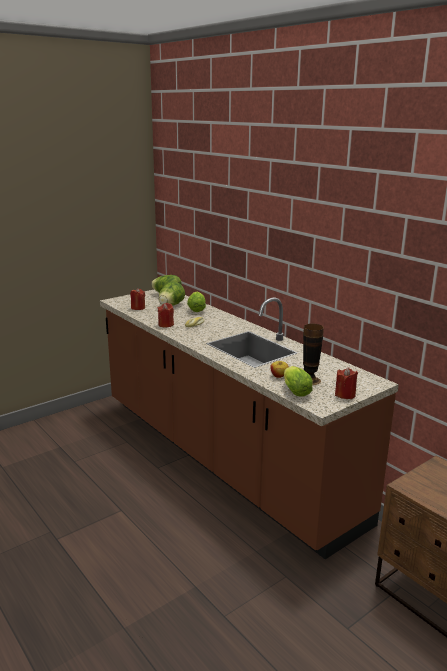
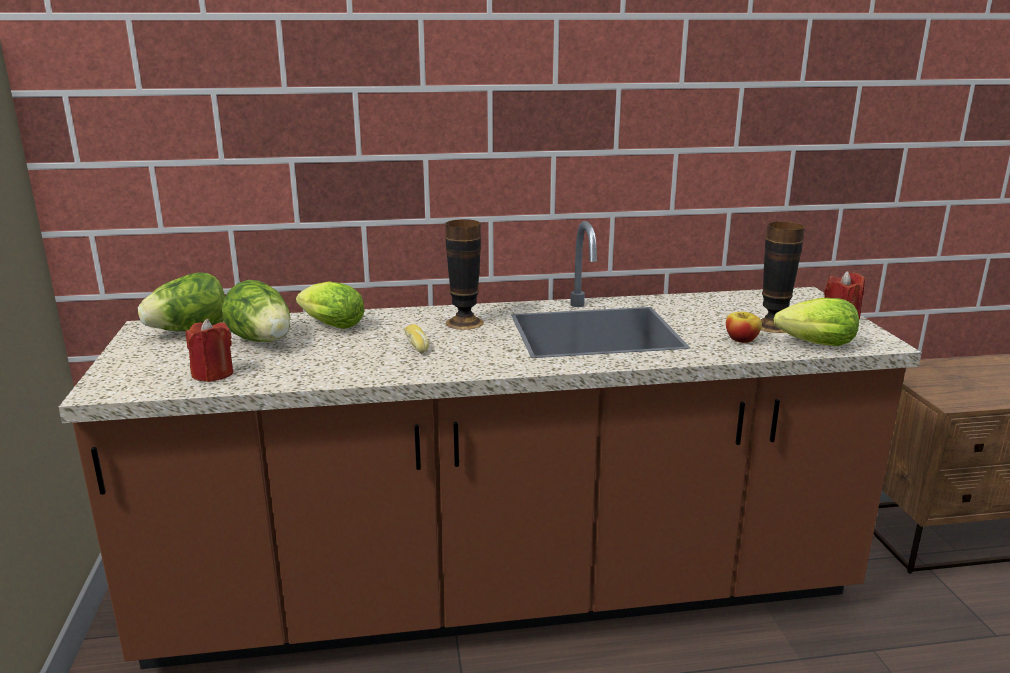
camera: 60 degrees left, 0 degrees up
(166, 325) = (375, 369): red candle -> none
(227, 326) = (464, 322): none -> vase

